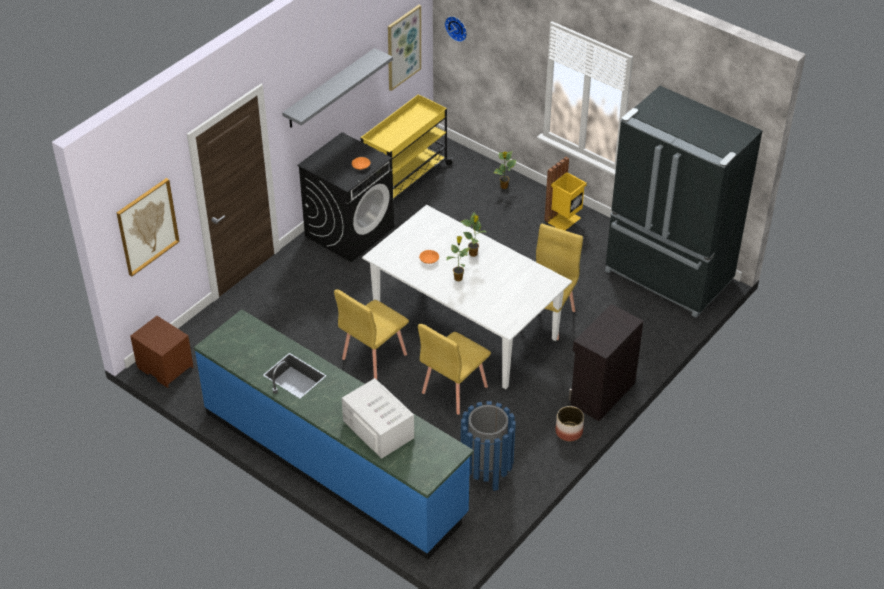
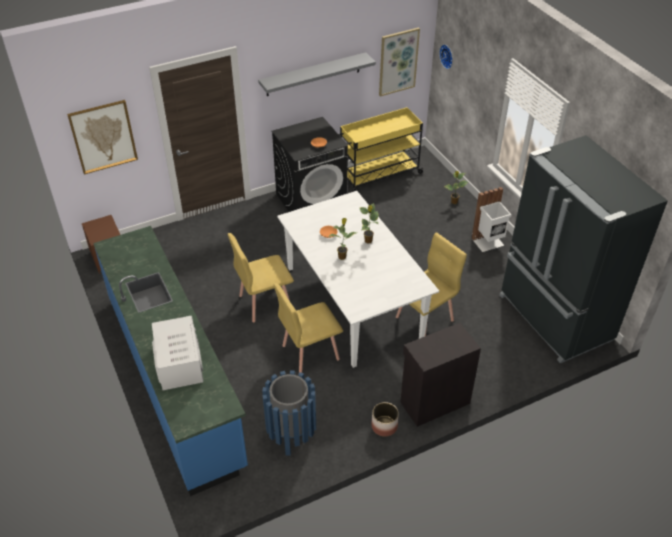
camera: 25 degrees right, 0 degrees up
(564, 220) = (488, 242): yellow trash can -> white trash can

